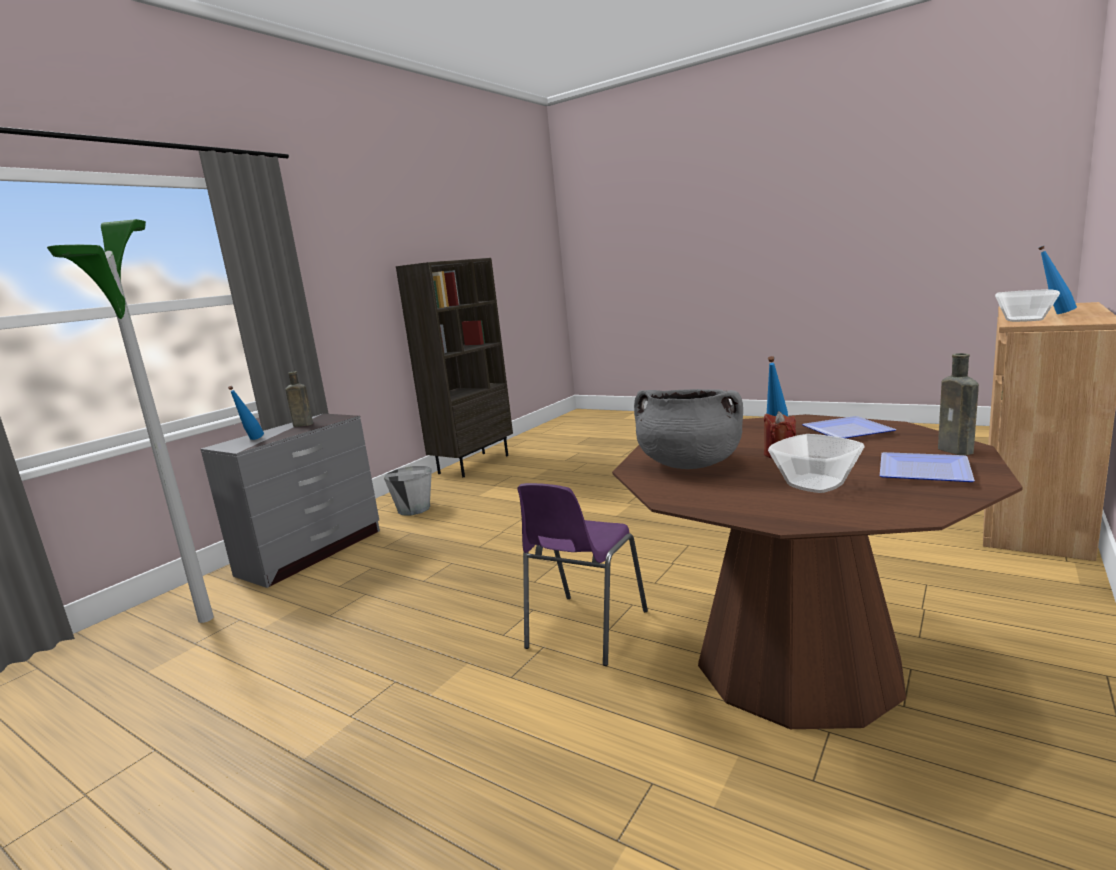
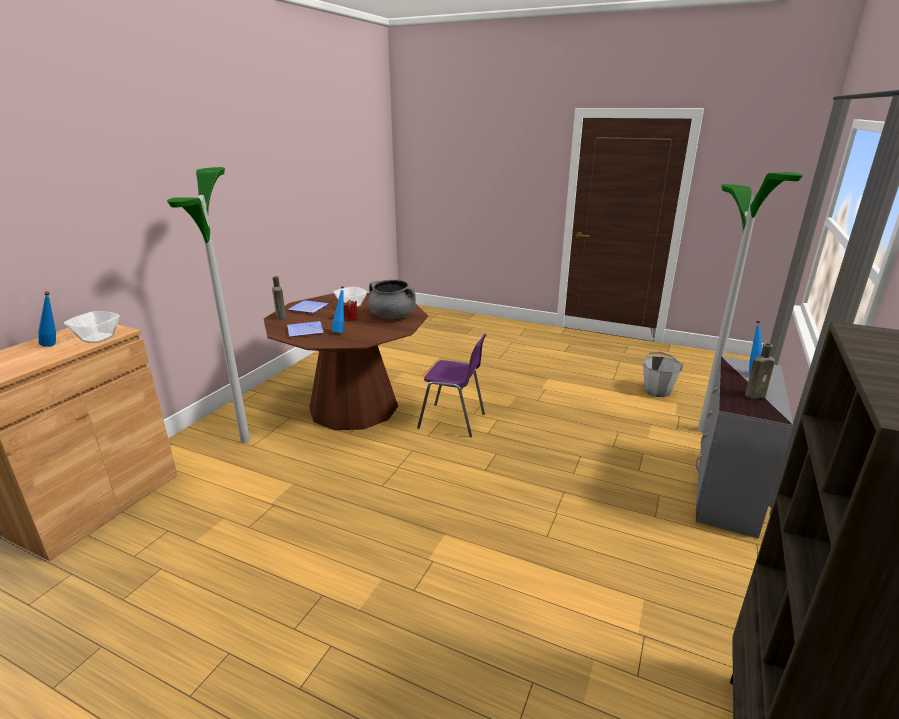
camera: 170 degrees right, 10 degrees up
(414, 509) = (705, 566): grey bucket -> grey bucket (657, 391)
(584, 631) = (453, 421): purple chair -> purple chair turned 90 degrees clockwise
(952, 592) = (245, 440): none -> floor lamp

